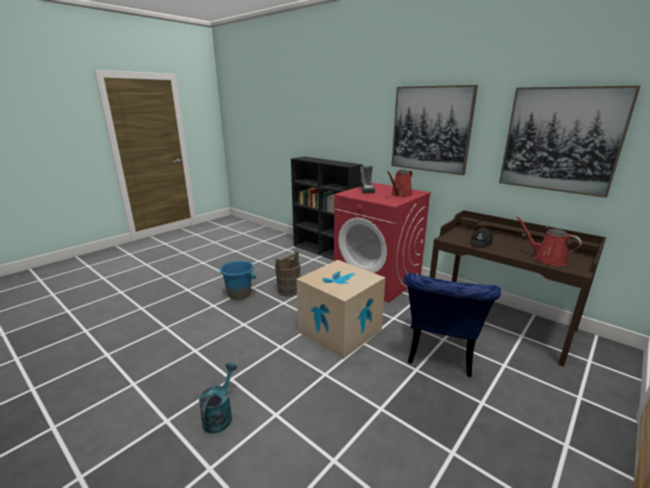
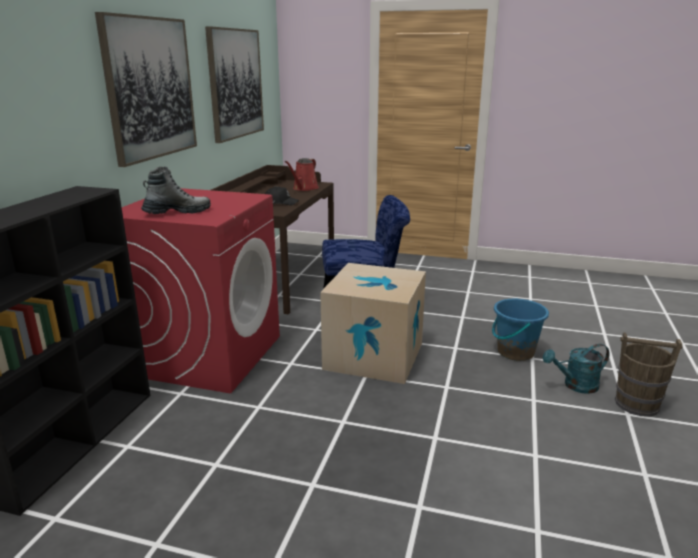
camera: 115 degrees left, 0 degrees up
(239, 294) = (351, 490): blue bucket -> blue bucket (515, 352)
(289, 291) = (298, 430): brown bucket -> brown bucket (636, 404)
(400, 194) = (199, 196): red watering can -> none

